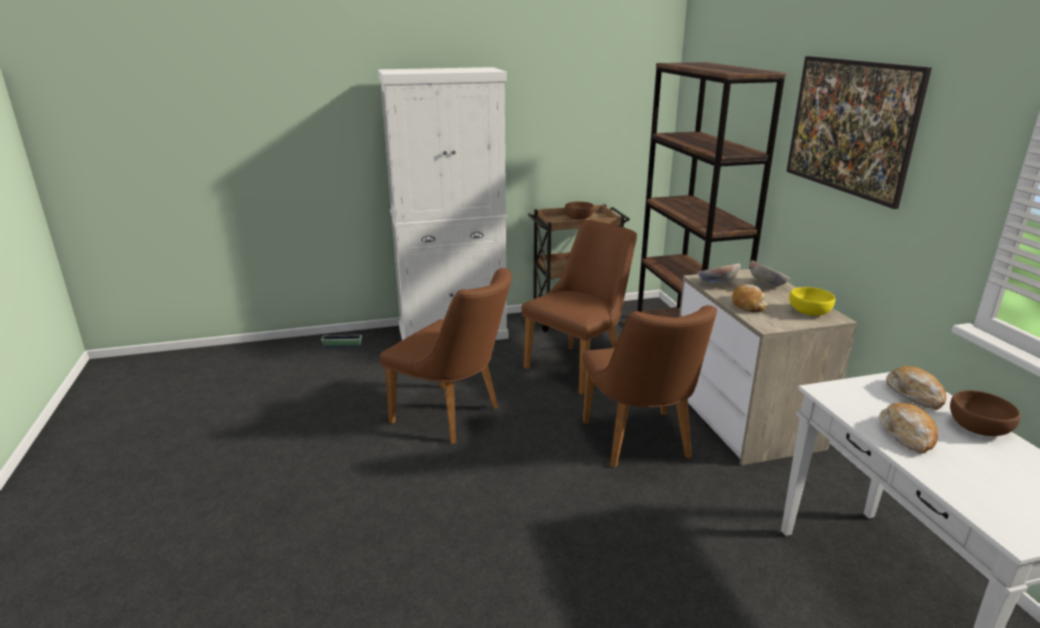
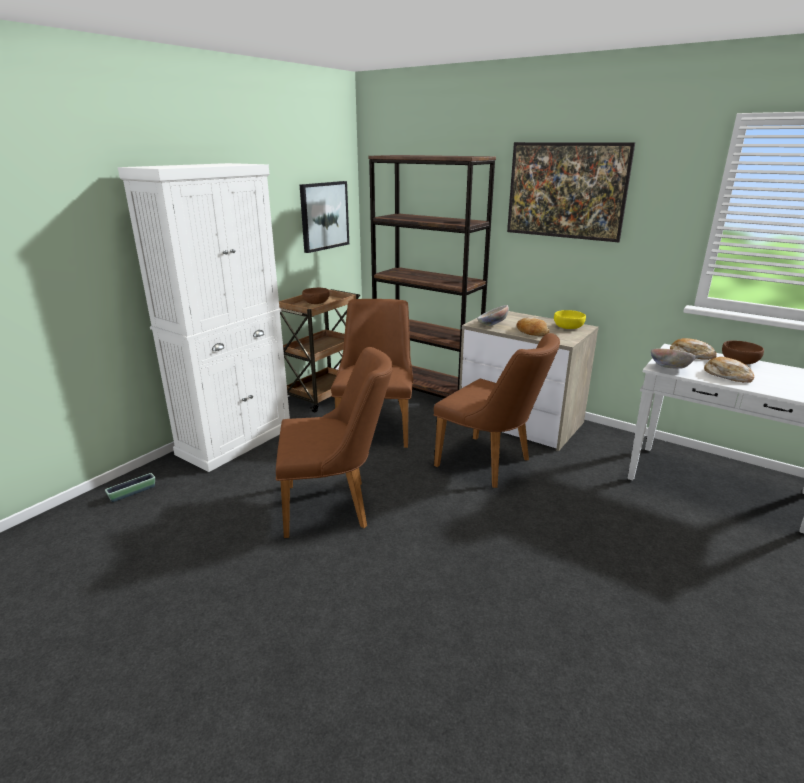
camera: 40 degrees left, 0 degrees up
(617, 125) = (324, 216): none -> picture
(766, 285) = (518, 318): bowl -> bowl (669, 369)

